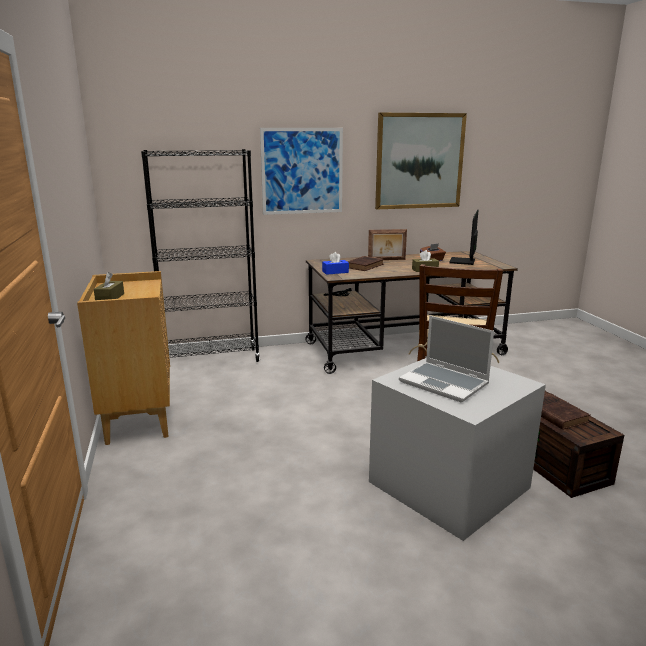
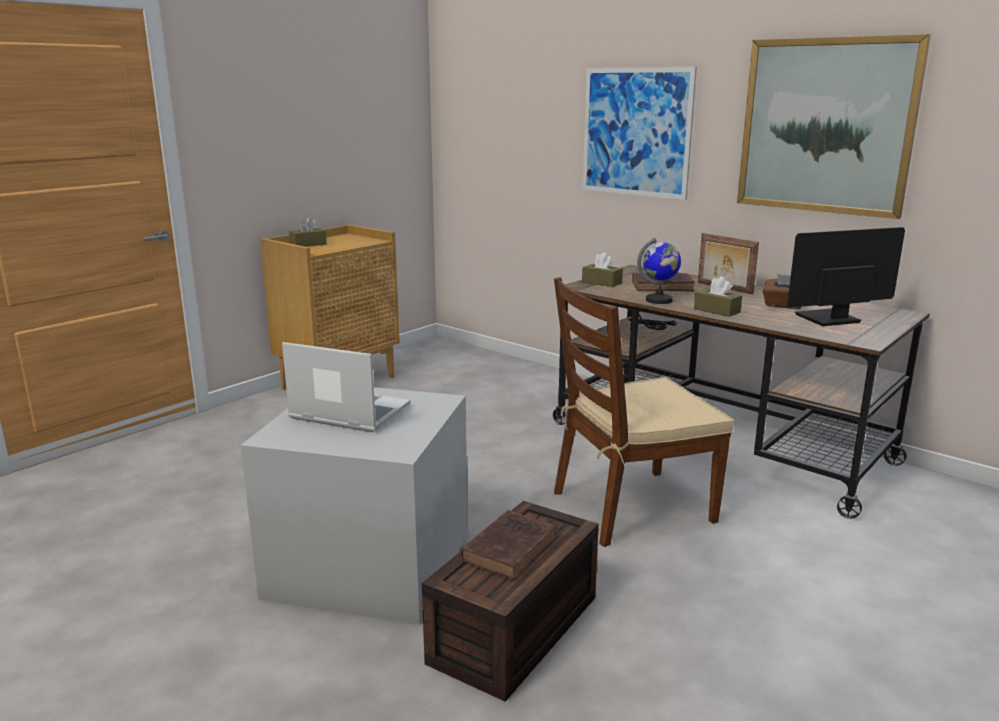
camera: 55 degrees right, 0 degrees up
(211, 359) = (497, 365): black bookcase -> none
(335, 272) = (601, 282): blue tissue box -> brown tissue box
(390, 272) = (659, 300): none -> globe
(445, 383) = (348, 413): laptop -> laptop turned 105 degrees clockwise

